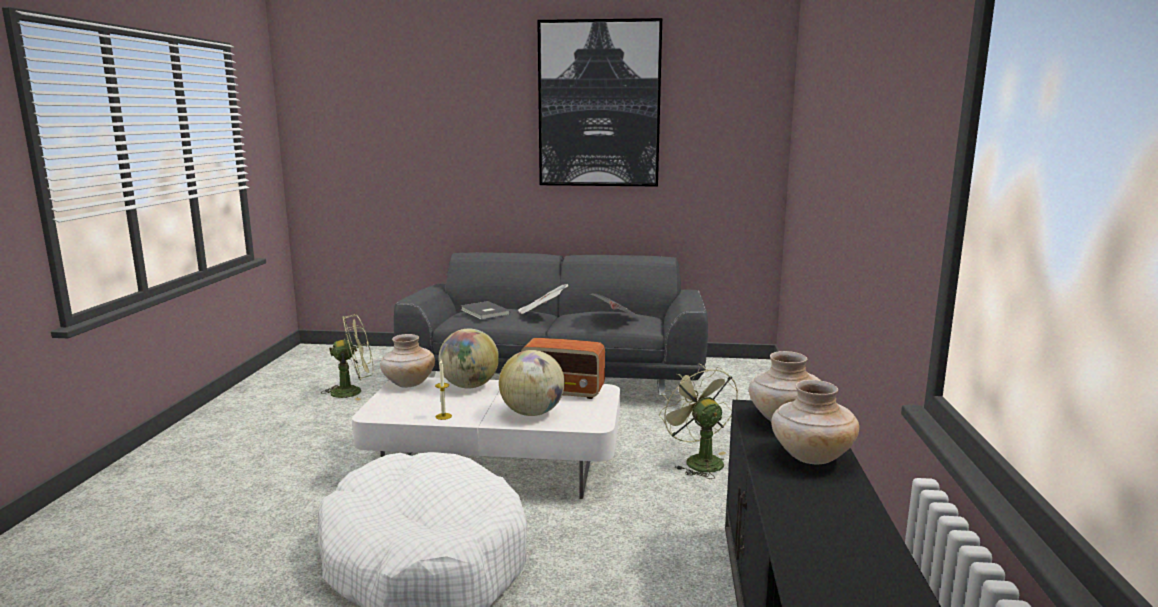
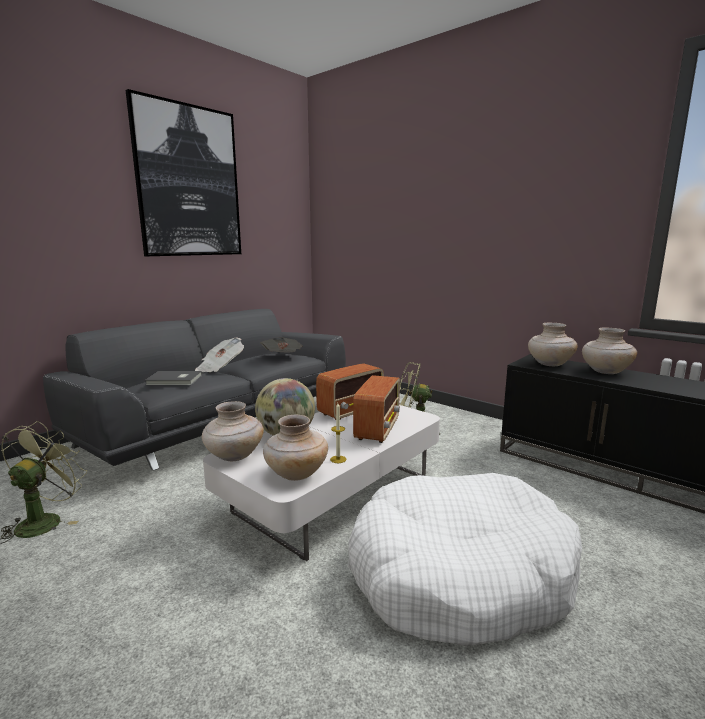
camera: 55 degrees left, 0 degrees up
(400, 411) = (296, 474): none -> beige vase
(532, 413) = (378, 429): globe -> radio

